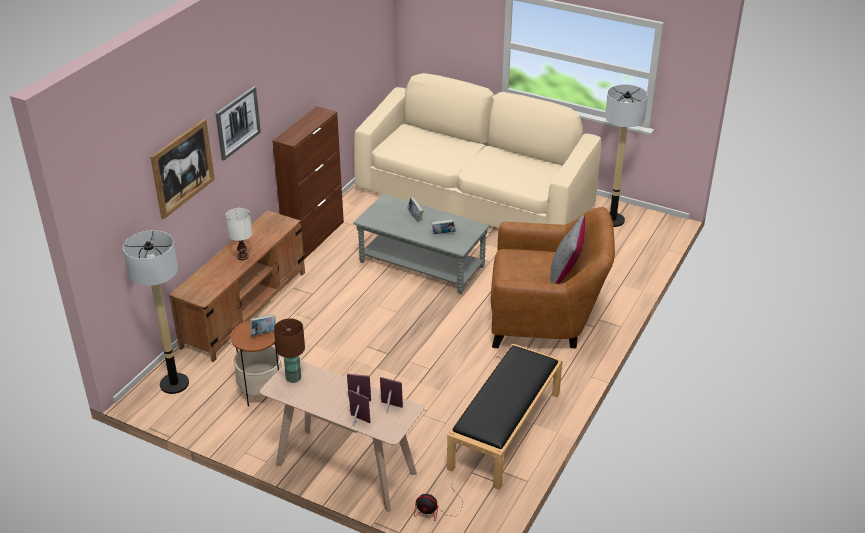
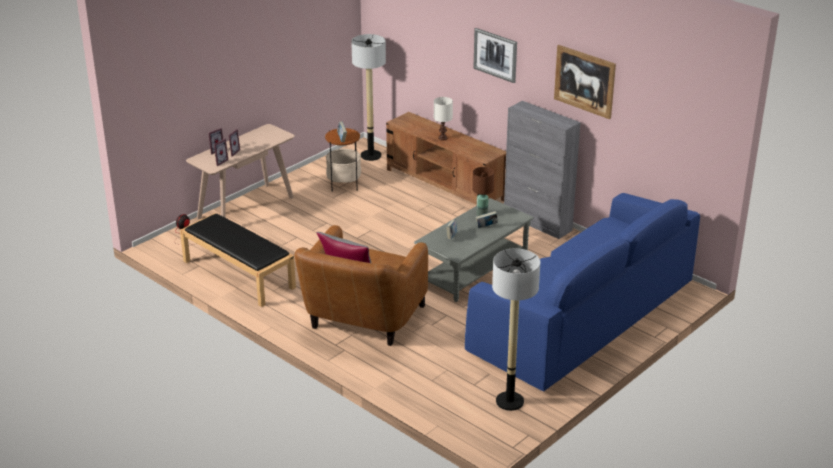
camera: 105 degrees right, 5 degrees down
(182, 168) = (440, 39): picture -> picture (584, 81)
(294, 378) = (273, 134): brown table lamp -> brown table lamp (482, 215)
(314, 237) = (537, 222): brown cabinet -> grey cabinet
(474, 198) = (582, 317): beige sofa -> blue sofa

